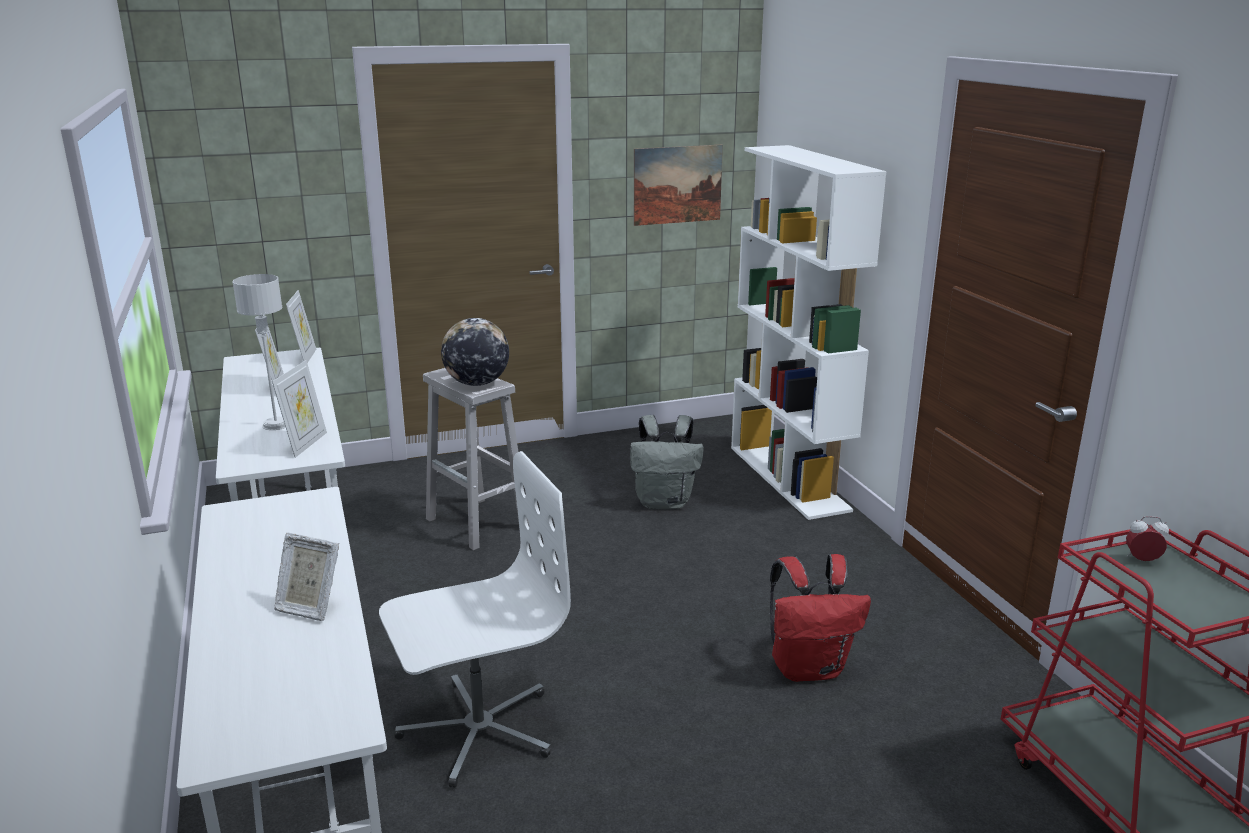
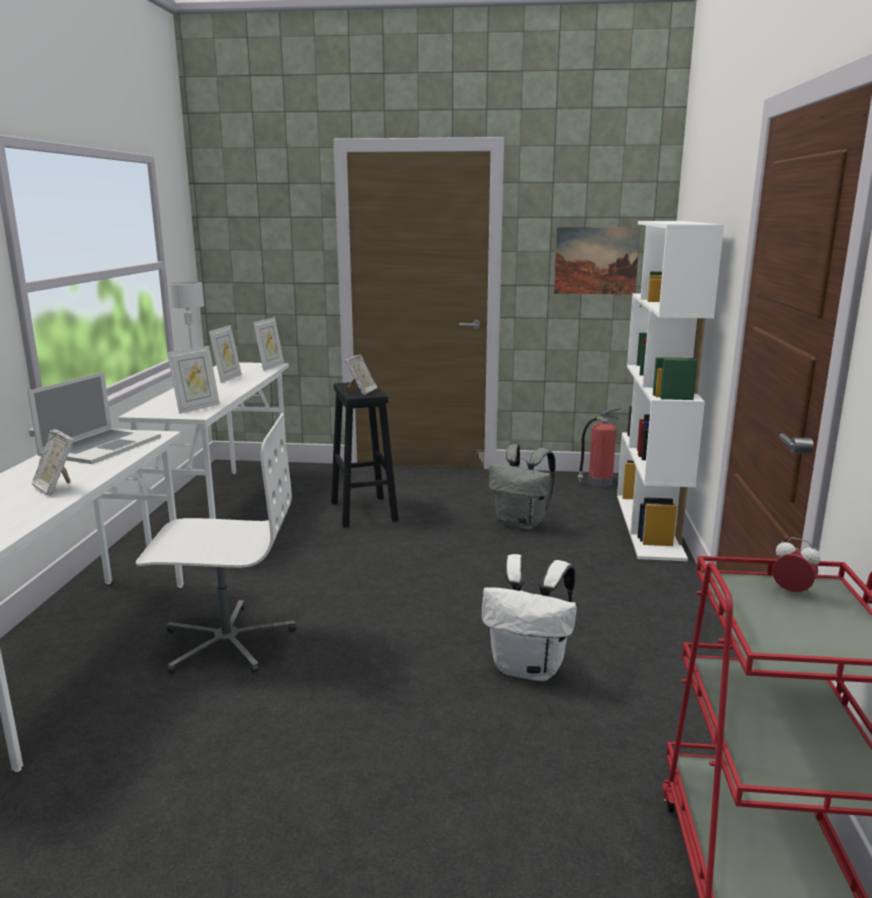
camera: 25 degrees right, 5 degrees down
(267, 530) = (100, 446): none -> laptop
(477, 383) = (361, 392): globe -> picture frame
(478, 524) = (364, 512): white stool -> black stool
(699, 433) = (598, 482): none -> fire extinguisher
(809, 668) = (529, 668): red backpack -> white backpack

